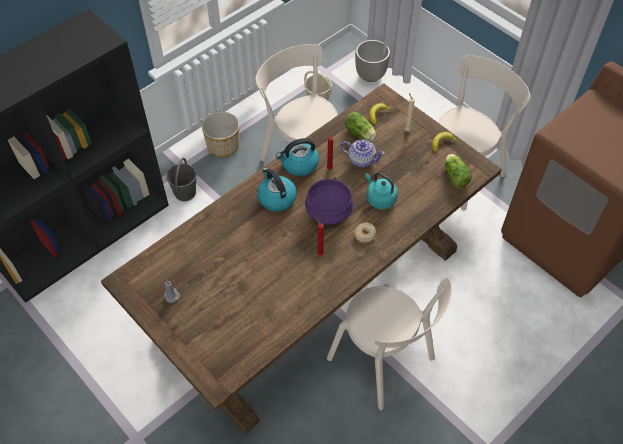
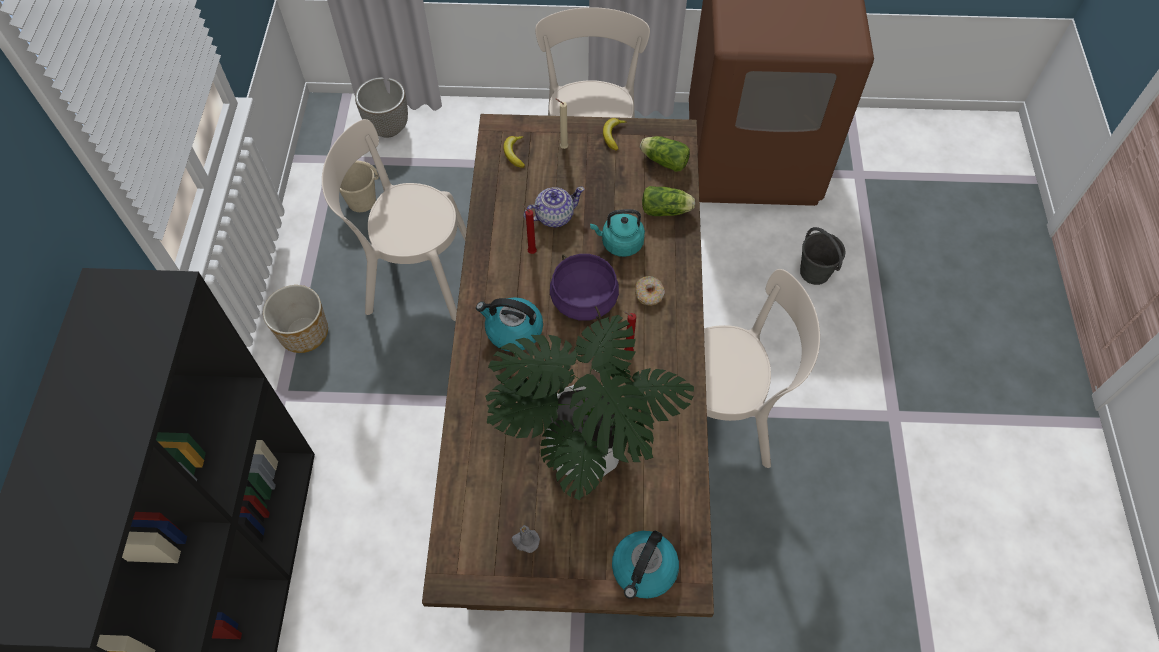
camera: 45 degrees left, 5 degrees up
(185, 193) = (319, 423): grey bucket -> grey bucket (815, 273)
(246, 279) = (585, 448): none -> potted plant
(299, 164) = (494, 273): kettle -> kettle (644, 570)
(361, 134) = (521, 188): lettuce -> lettuce (667, 210)

